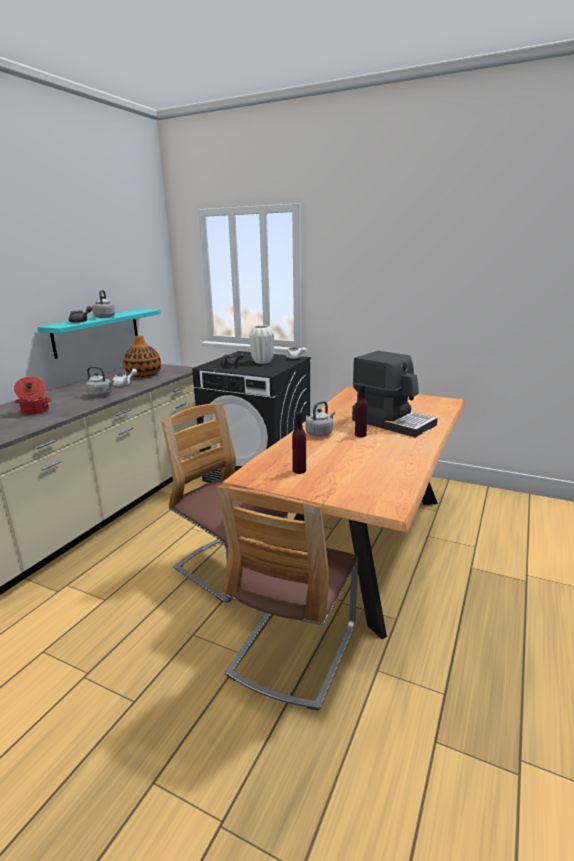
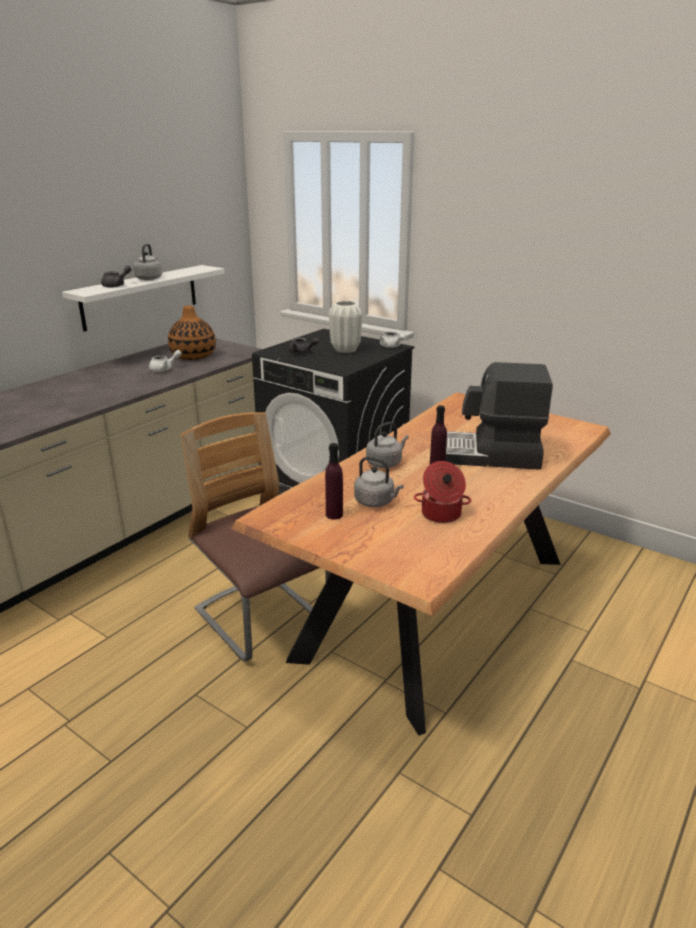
camera: 10 degrees right, 5 degrees up
(35, 411) = (47, 402): cooking pot -> cooking pot (441, 515)
(97, 332) = (140, 297): turquoise shelf -> white shelf
(101, 395) = (131, 384): grey kettle -> grey kettle (376, 502)
(293, 650) = (306, 731): chair -> none
(393, 422) = (490, 455): coffee machine -> coffee machine turned 135 degrees clockwise

